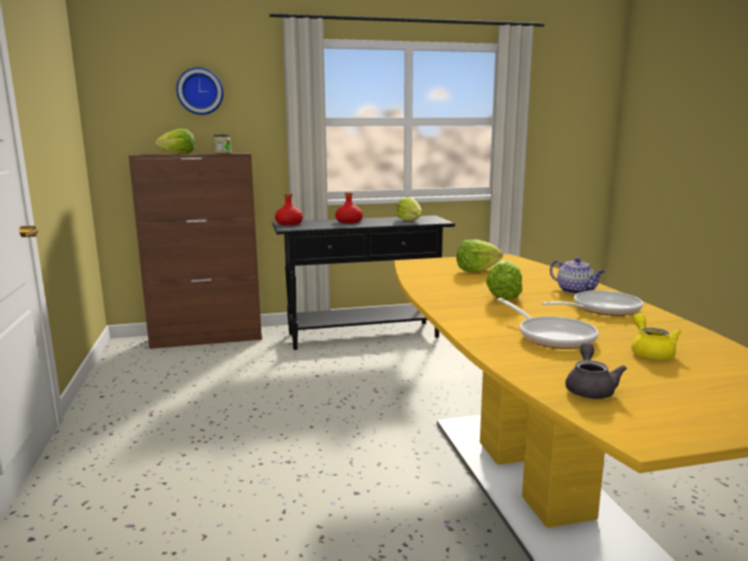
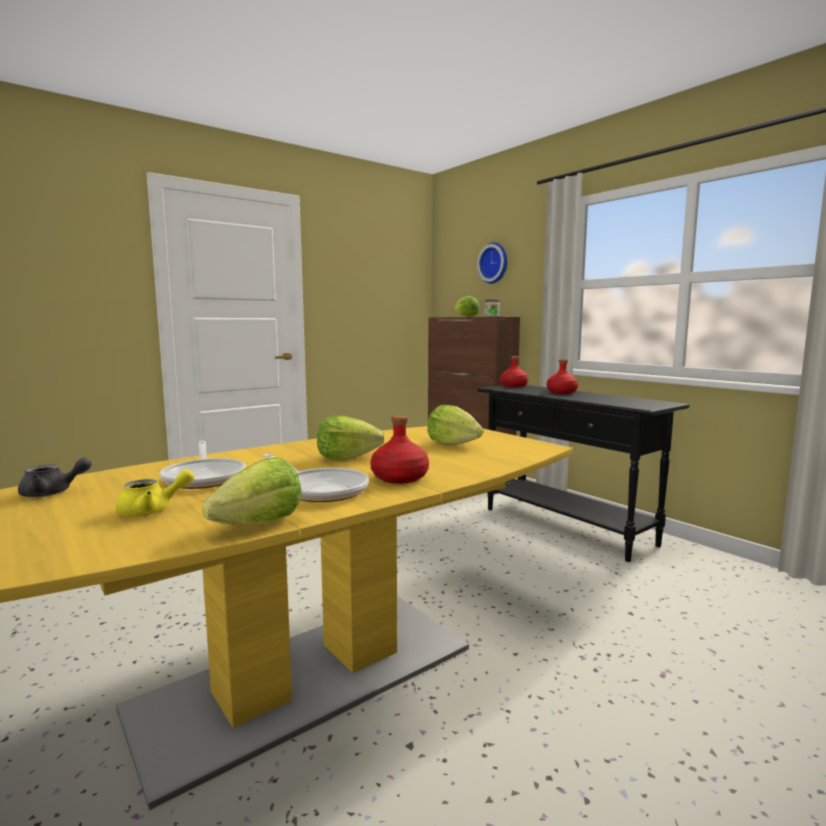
camera: 65 degrees right, 5 degrees down
(410, 220) = (618, 401): lettuce -> lettuce (260, 523)
(552, 336) = (205, 477): frying pan -> frying pan turned 60 degrees counterclockwise
(575, 291) = (400, 478): teapot -> red bottle

